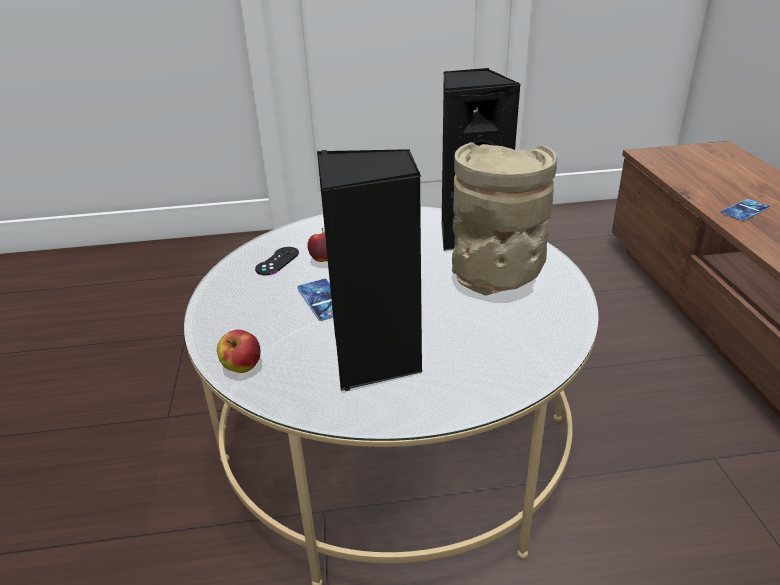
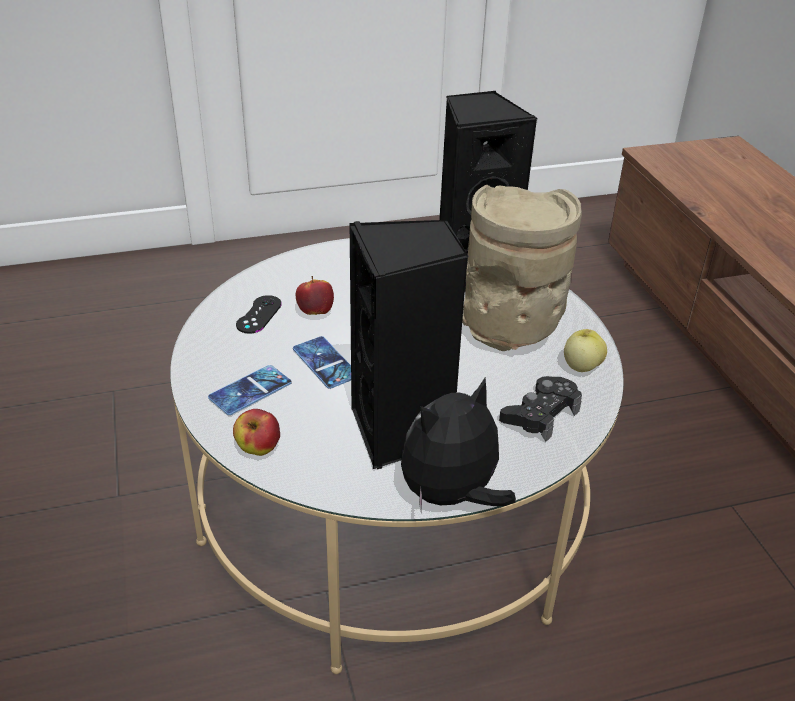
camera: 10 degrees left, 5 degrees up
(410, 419) = (451, 496): none -> plush toy
(511, 350) = (540, 414): none -> black game controller
(558, 311) = (581, 366): none -> apple
(745, 210) = (760, 230): phone -> phone (250, 390)

